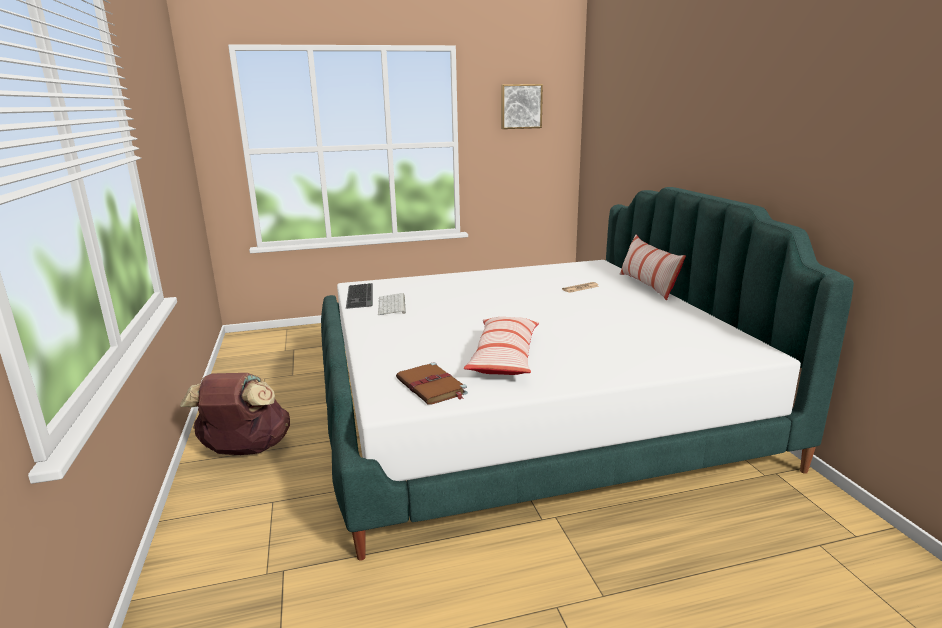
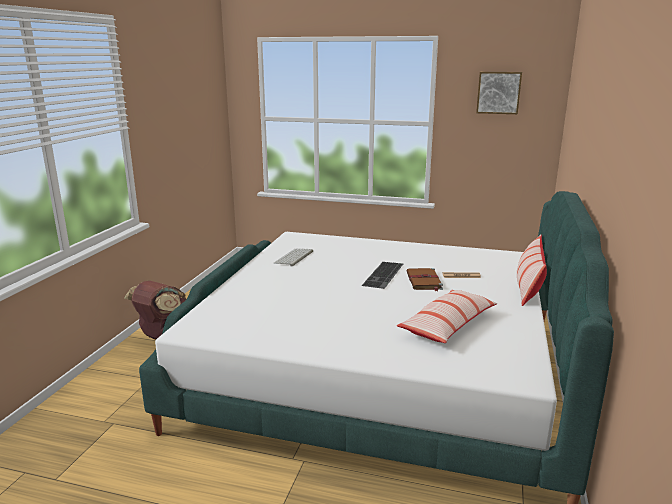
camera: 30 degrees right, 0 degrees up
(361, 296) = (284, 245): keyboard -> keyboard (384, 275)
(432, 387) = (228, 326): brown book -> brown book (424, 281)
(504, 357) = (307, 319): pillow -> pillow (448, 325)

